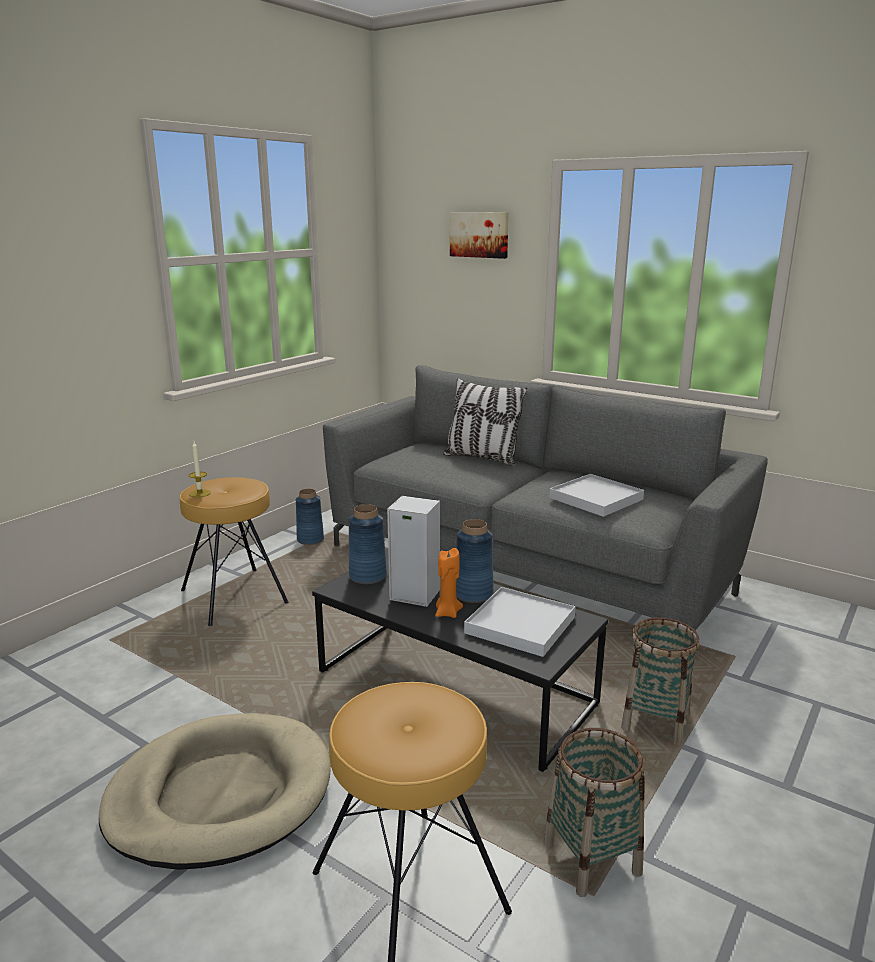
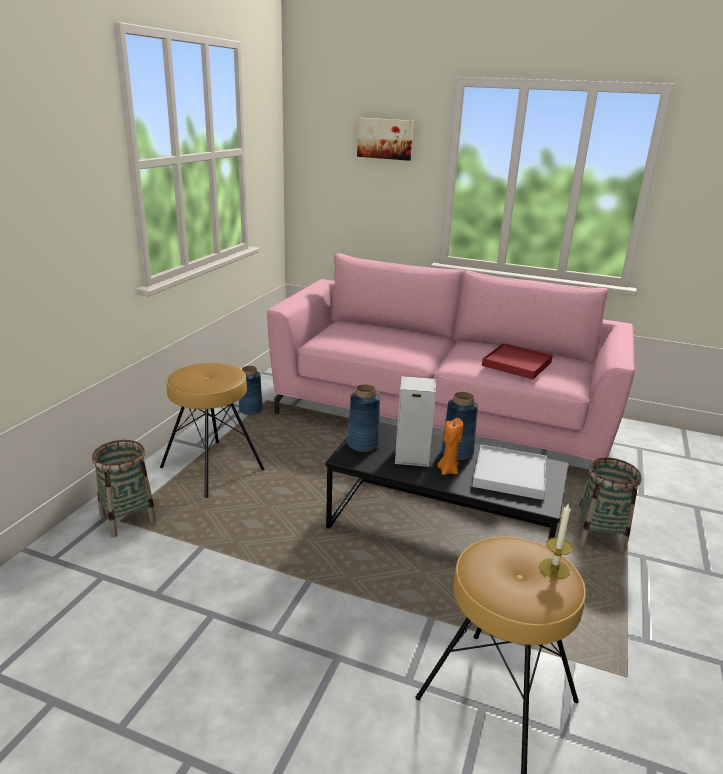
camera: 15 degrees left, 5 degrees up
(200, 493) = (187, 381): candle -> candle (554, 568)
(220, 794) = (303, 647): beige dog bed -> none
(482, 458) = (403, 332): pillow -> none
(524, 567) = (440, 420): grey sofa -> pink sofa
(592, 858) = (611, 648): basket -> basket (128, 518)
(595, 498) = (516, 364): white tray -> red tray

